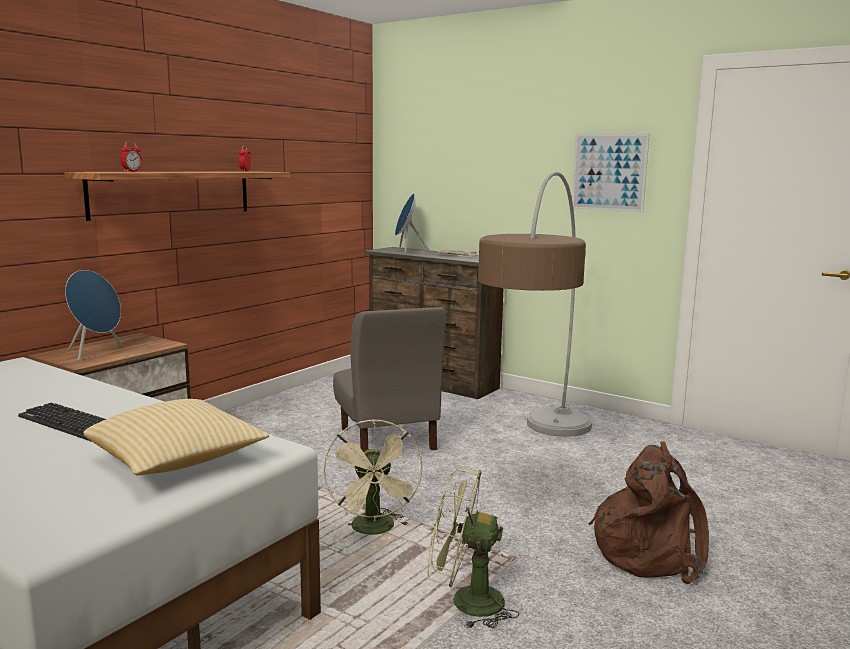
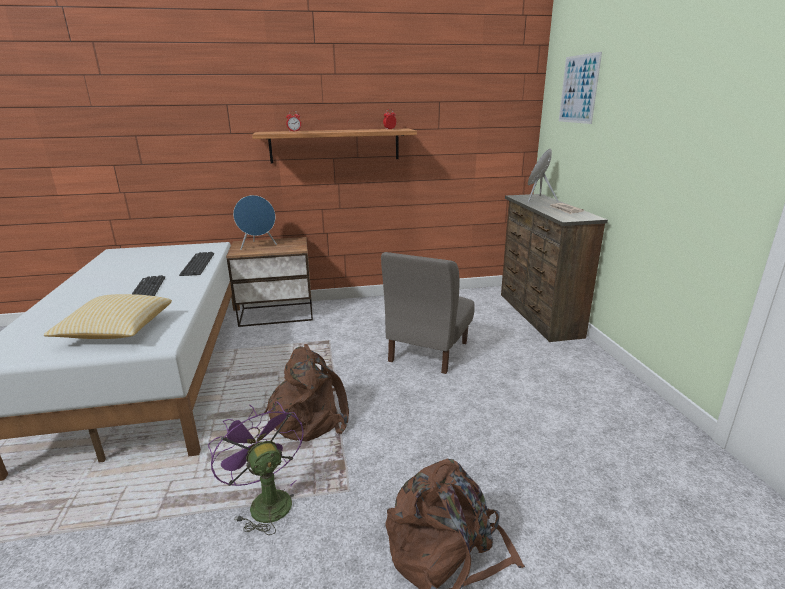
camera: 45 degrees right, 10 degrees up
(60, 385) = (198, 264): none -> keyboard
(375, 530) = (310, 417): beige fan -> brown backpack
(465, 602) = (265, 501): green fan -> purple fan
(538, 457) = (510, 414): floor lamp -> none
(609, 172) = (708, 138): picture -> picture (578, 89)

